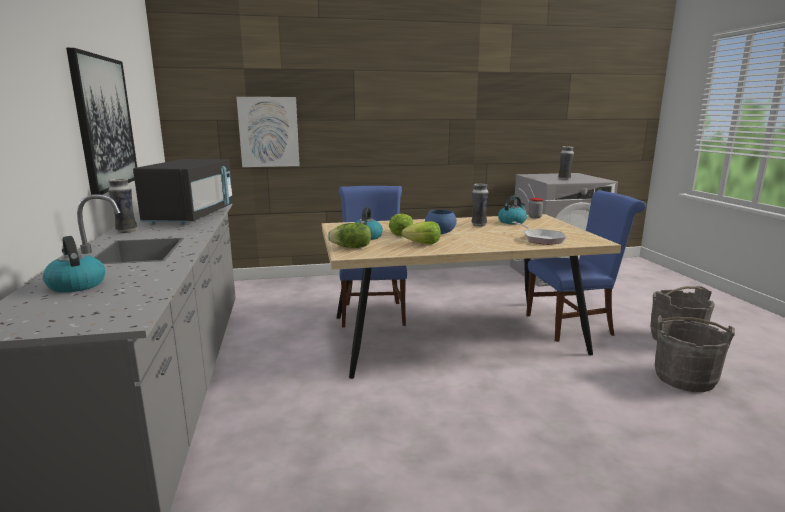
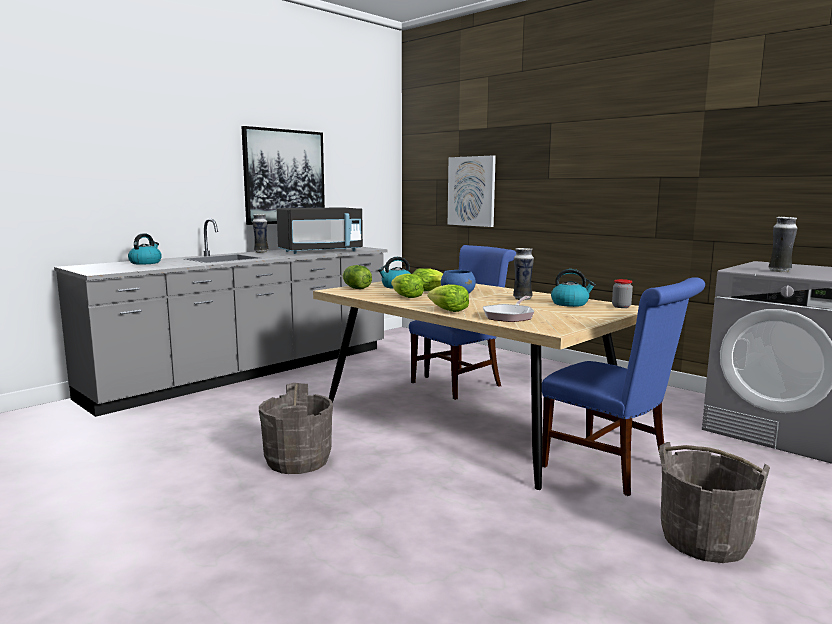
camera: 55 degrees right, 5 degrees down
(501, 246) = (448, 310): none -> lettuce
(684, 378) = (566, 556): grey bucket -> grey bucket (297, 461)

